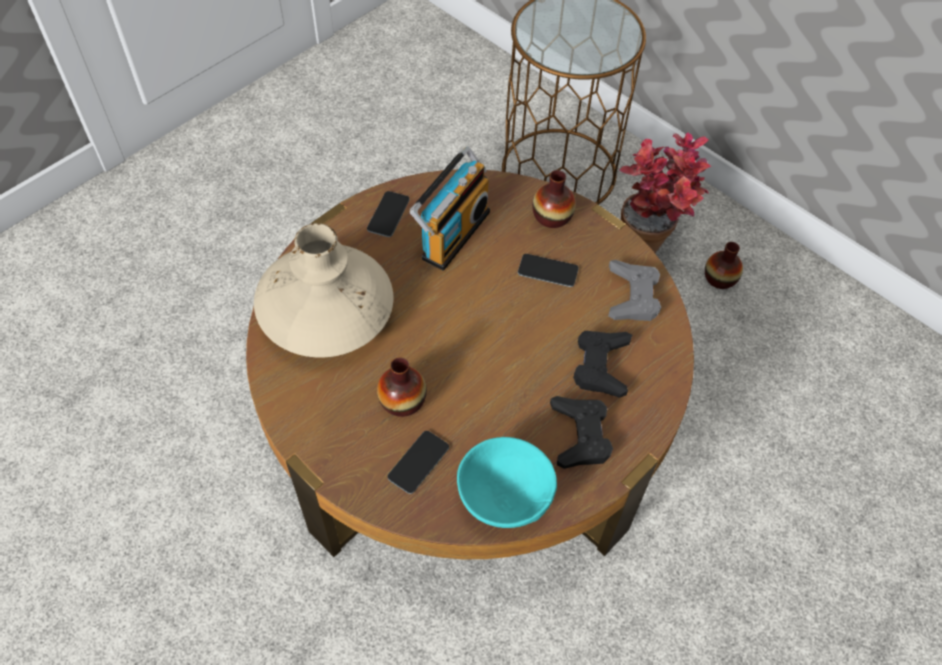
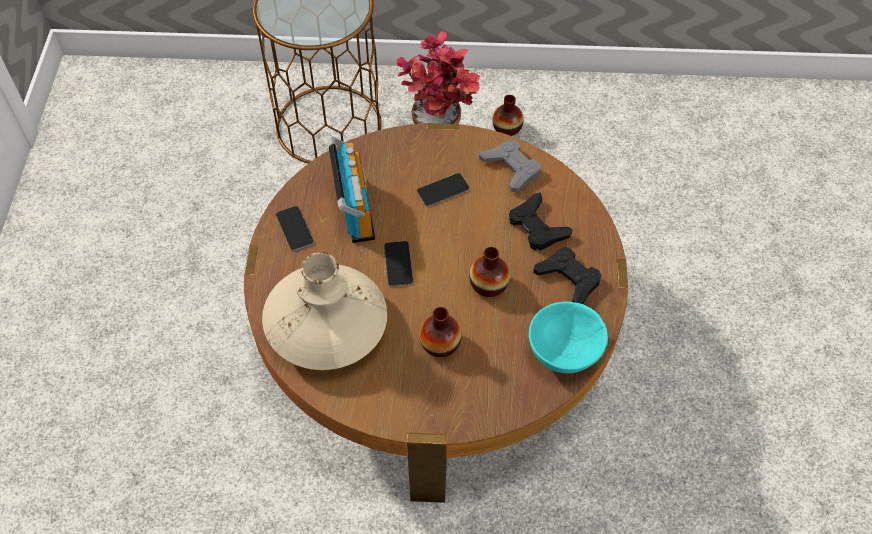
camera: 40 degrees left, 0 degrees up
(418, 462) = (491, 373): phone -> phone (398, 264)
(552, 216) = (408, 152): vase -> vase (488, 284)

